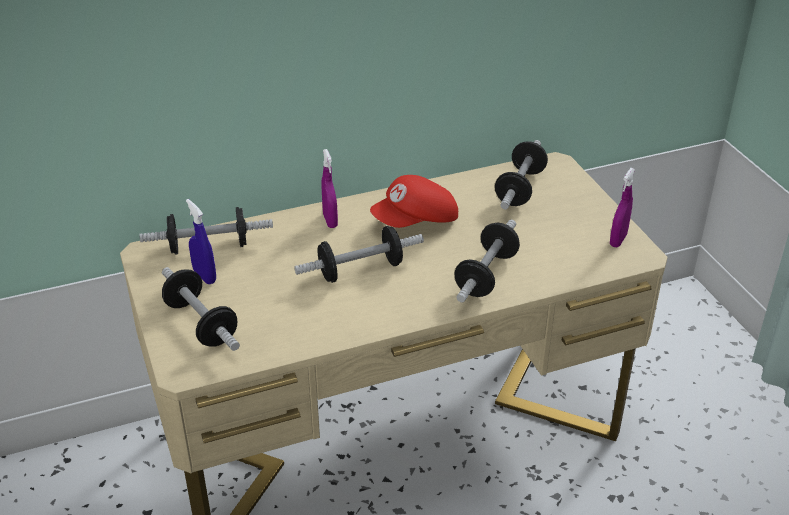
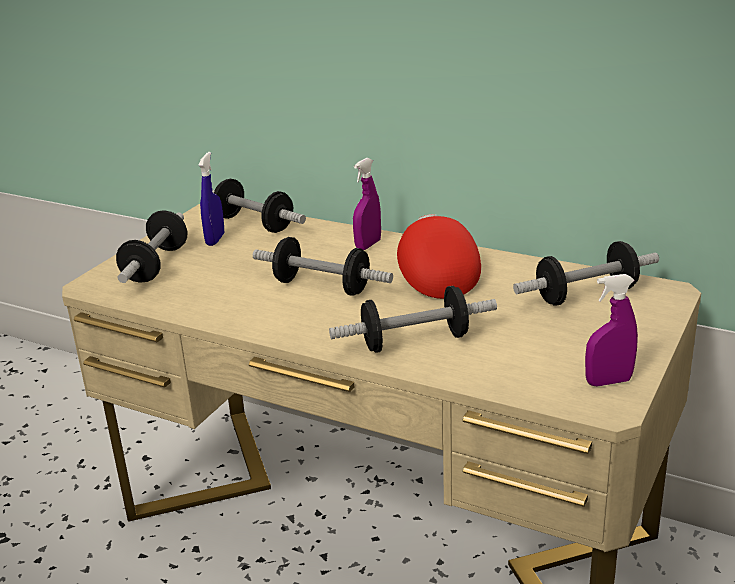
camera: 50 degrees right, 10 degrees down
(416, 222) = (435, 276): red cap -> red cap turned 60 degrees clockwise

